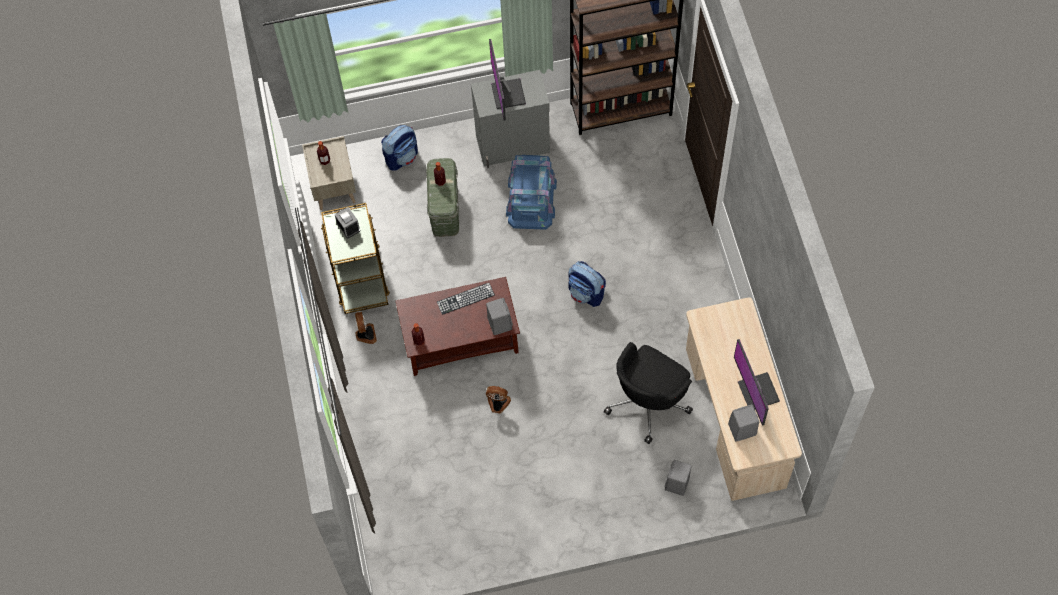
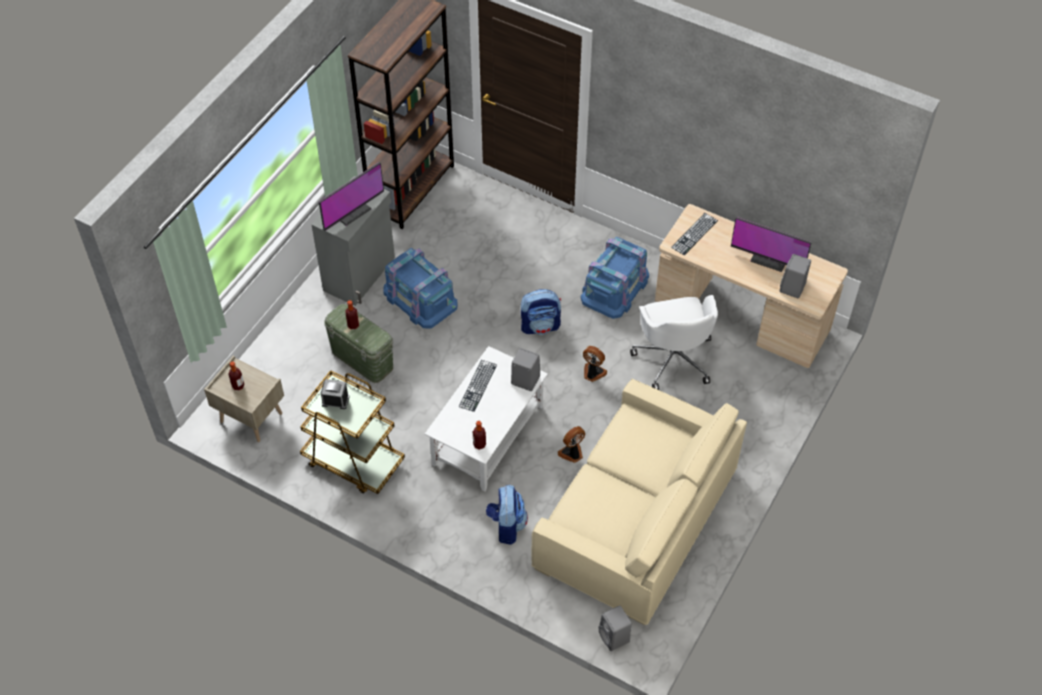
camera: 50 degrees left, 10 degrees down
(365, 334) = (409, 497): fan -> fan (593, 373)
(402, 157) = (281, 351): backpack -> backpack (506, 526)
(459, 340) = (488, 436): brown coffee table -> white coffee table
(484, 488) = (636, 518): none -> beige sofa
(507, 94) = (350, 210): monitor -> monitor turned 75 degrees counterclockwise
(648, 402) = (673, 357): black office chair -> white office chair
(671, 311) = (614, 287): none -> blue storage box
(677, 484) = (760, 392): grey speaker -> grey speaker (615, 637)
(724, 324) = (694, 234): none -> keyboard

